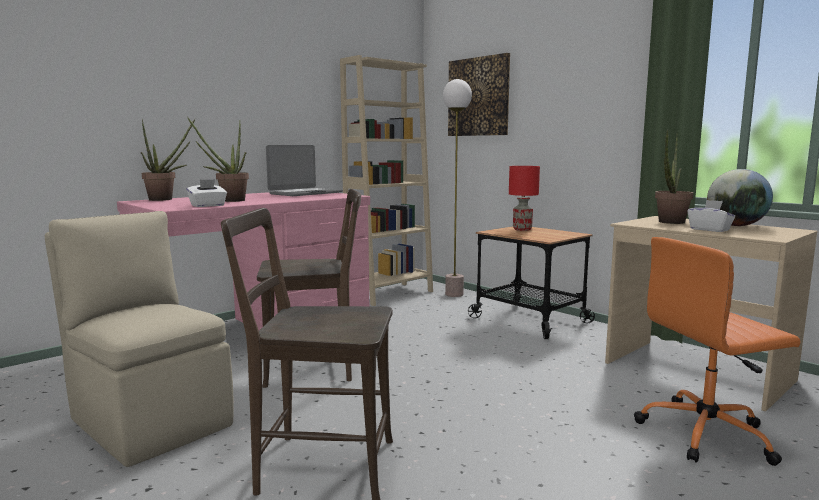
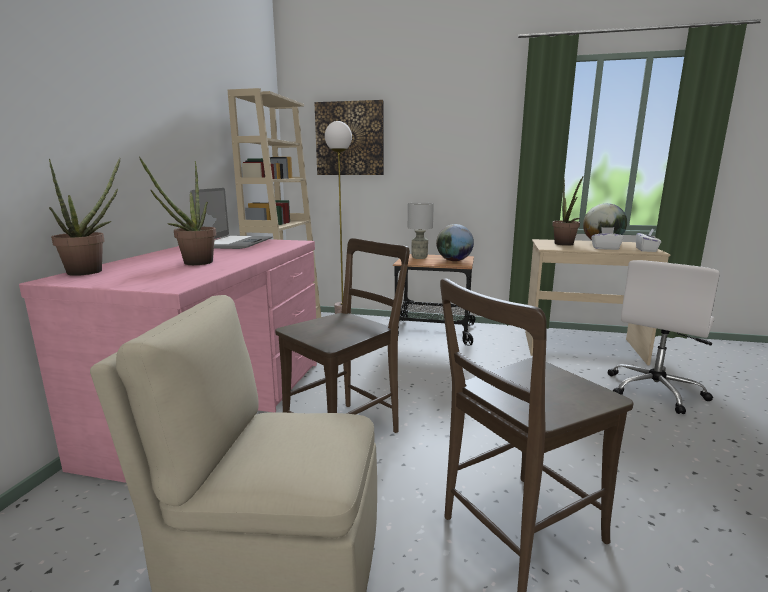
camera: 35 degrees left, 5 degrees up
(208, 205) = (204, 275): white tissue box -> white tissue box (646, 250)
(522, 229) = (419, 258): red table lamp -> grey table lamp
(551, 235) = (454, 260): none -> globe
(707, 433) = (654, 391): orange office chair -> white office chair

